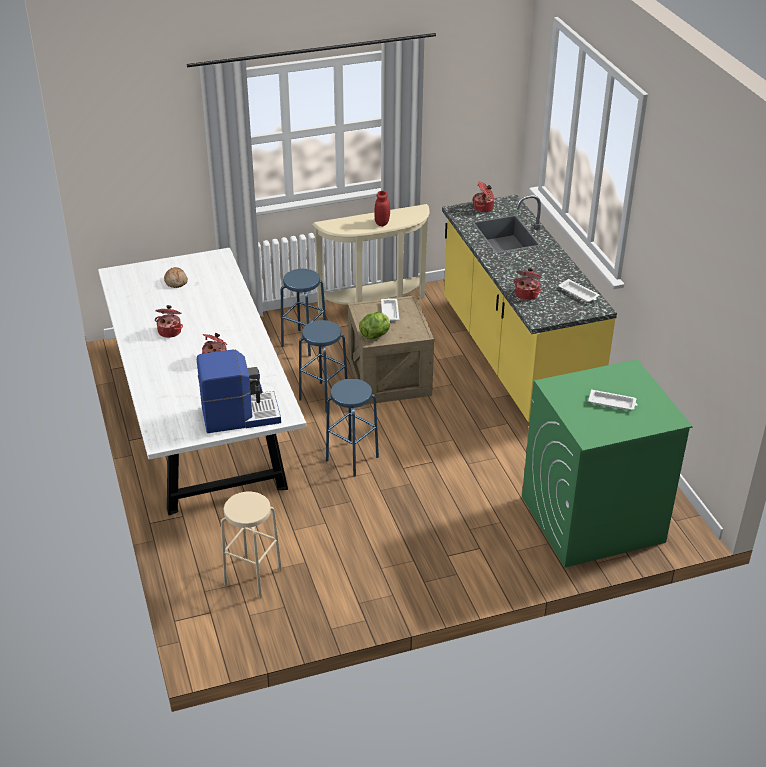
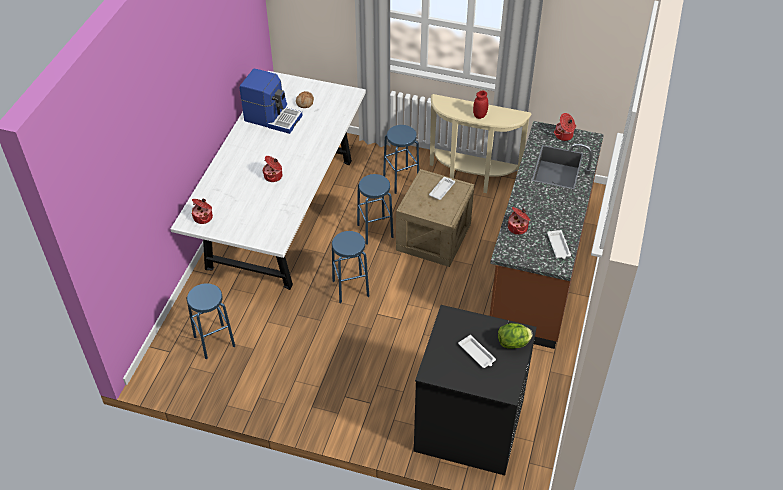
camera: 35 degrees right, 10 degrees up
(170, 331) = (266, 141): cooking pot -> cooking pot (203, 217)
(240, 414) = (248, 227): coffee machine -> coffee machine (273, 118)
(253, 577) = (214, 341): beige stool -> blue stool
(375, 335) = (414, 204): lettuce -> lettuce (513, 343)
(514, 359) = (538, 267): yellow counter -> brown counter
(591, 520) = (468, 426): green washing machine -> black washing machine

